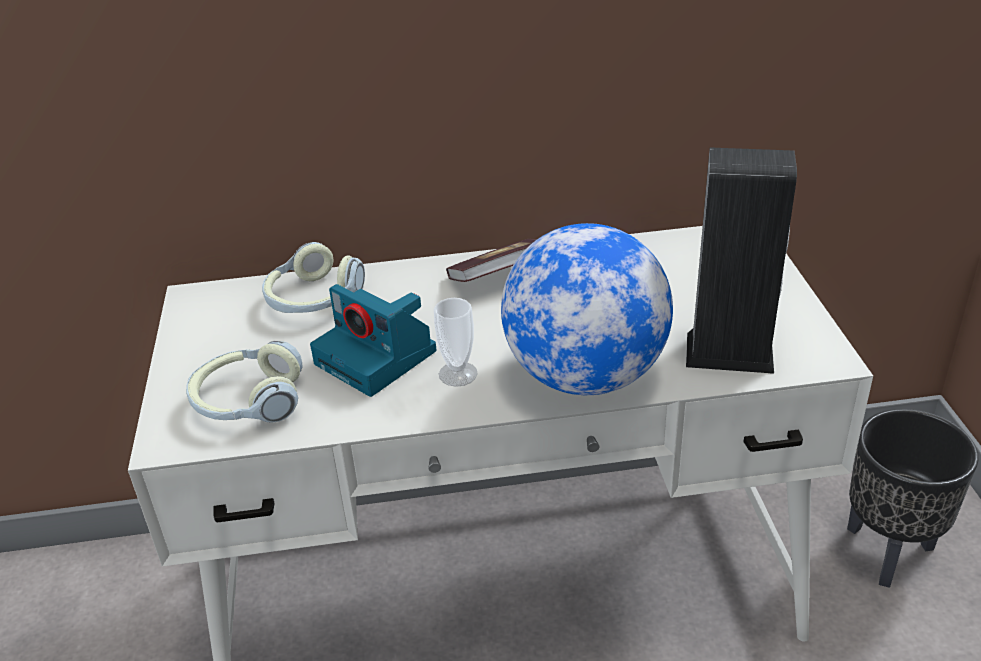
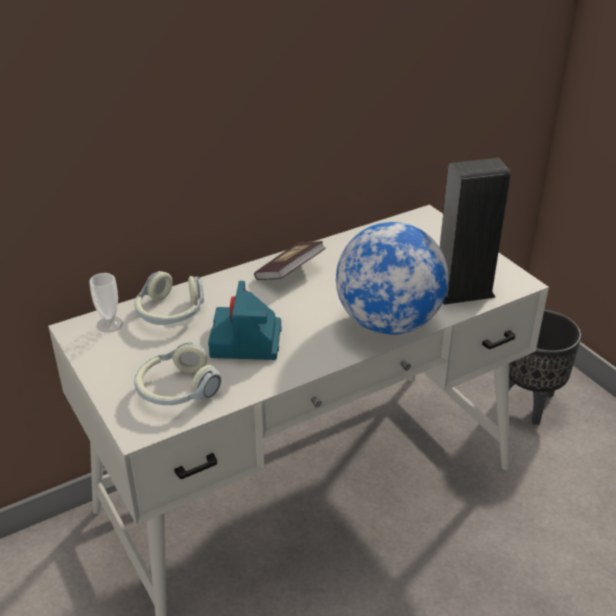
camera: 25 degrees left, 0 degrees up
(378, 358) = (246, 341): camera -> camera turned 75 degrees clockwise
(458, 374) = (307, 340): cup -> cup (109, 324)

